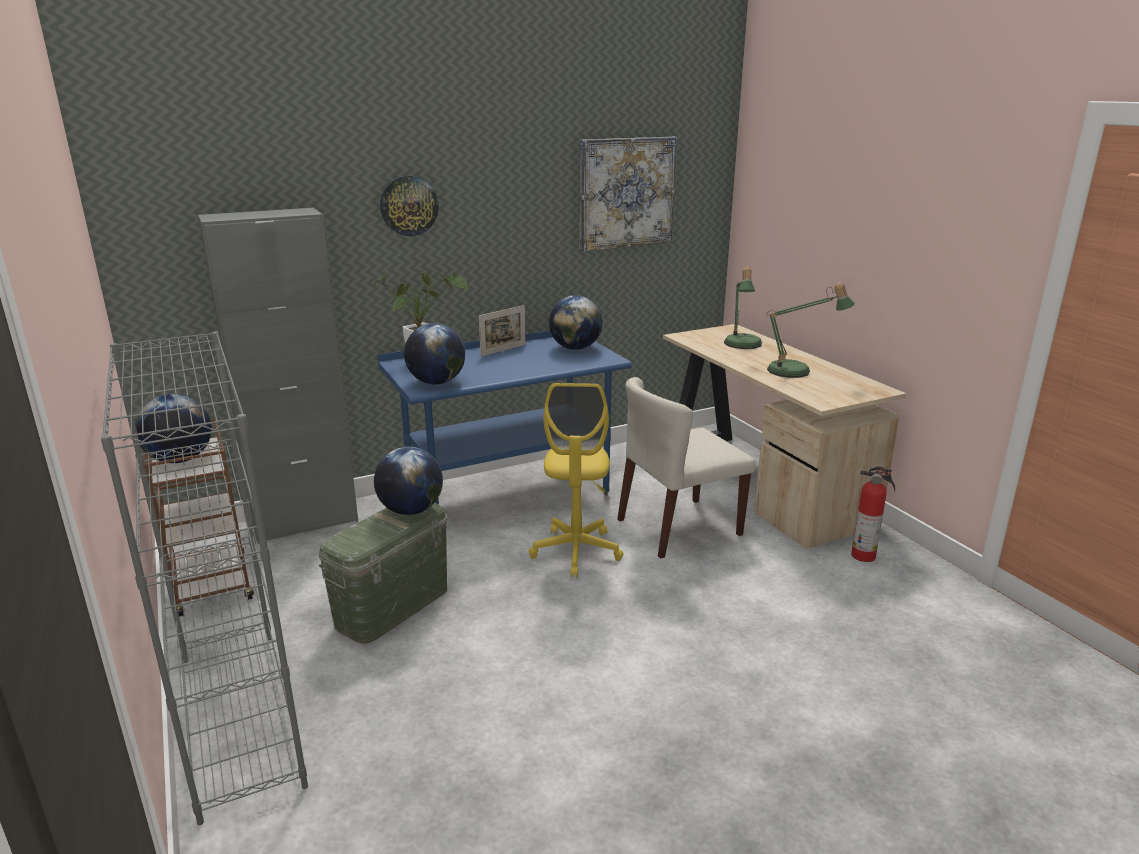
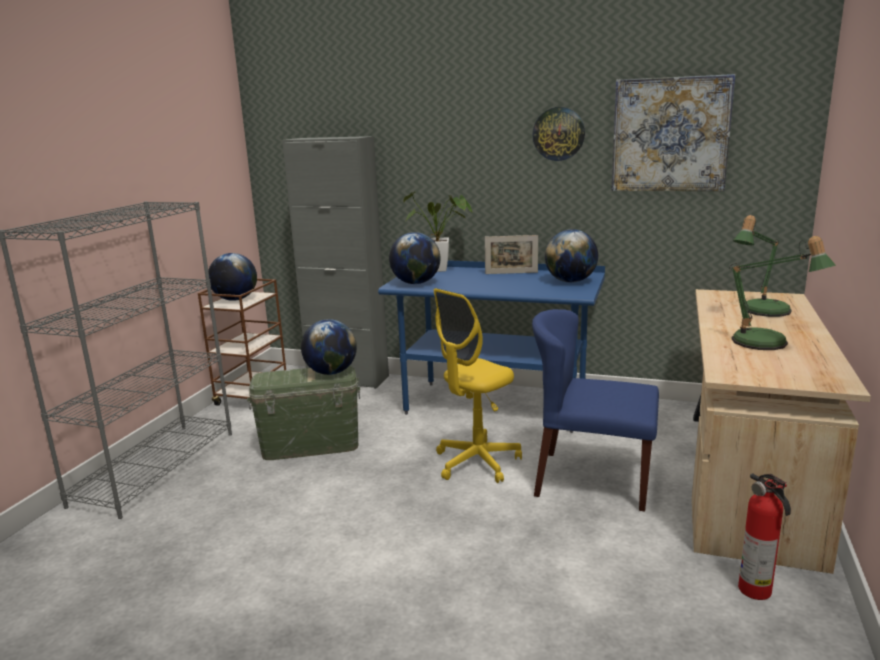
camera: 45 degrees right, 5 degrees down
(409, 205) = (449, 138): wall clock -> wall clock (558, 134)
(678, 527) = (591, 480): beige chair -> blue chair

